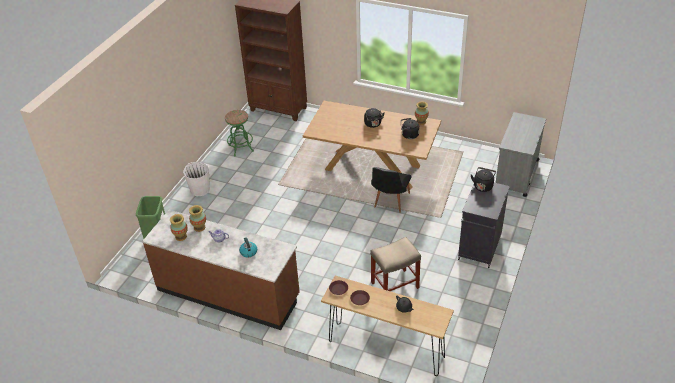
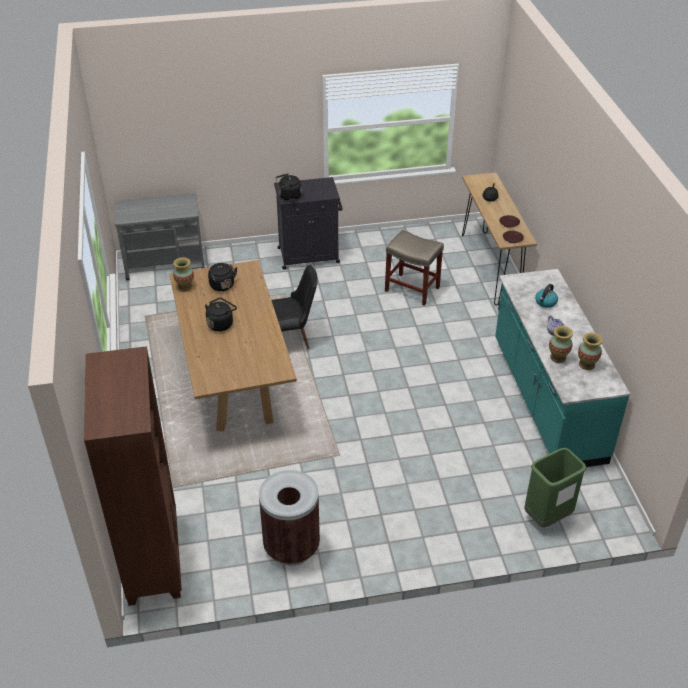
camera: 125 degrees left, 0 degrees up
(200, 189) = (420, 537): white bucket -> none
(228, 293) = (546, 400): brown counter -> turquoise counter
(241, 148) = (291, 546): green stool -> brown trash can

